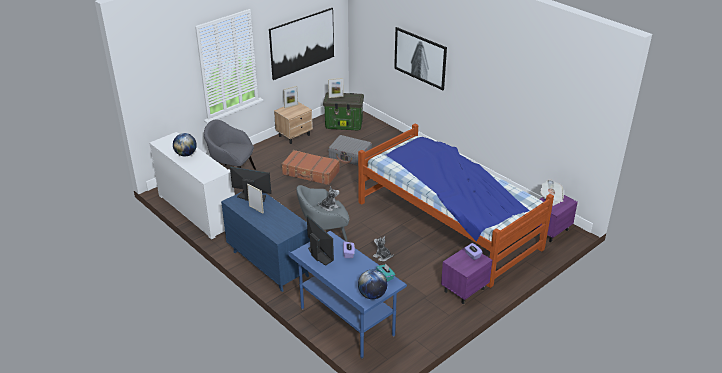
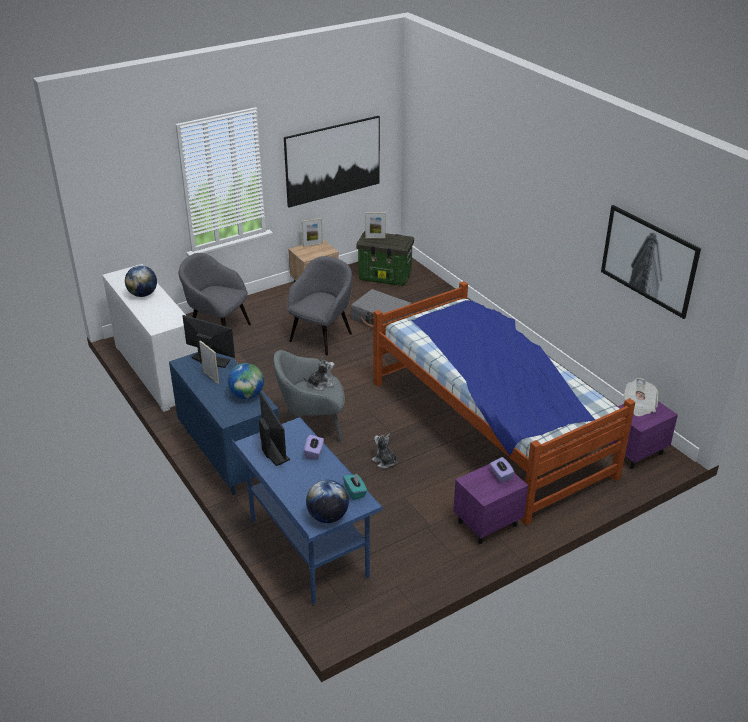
camera: 10 degrees right, 0 degrees up
(287, 219) = (247, 395): none -> globe
(311, 173) = (321, 337): brown suitcase -> grey armchair
(420, 57) = (486, 191): picture -> picture (649, 260)

